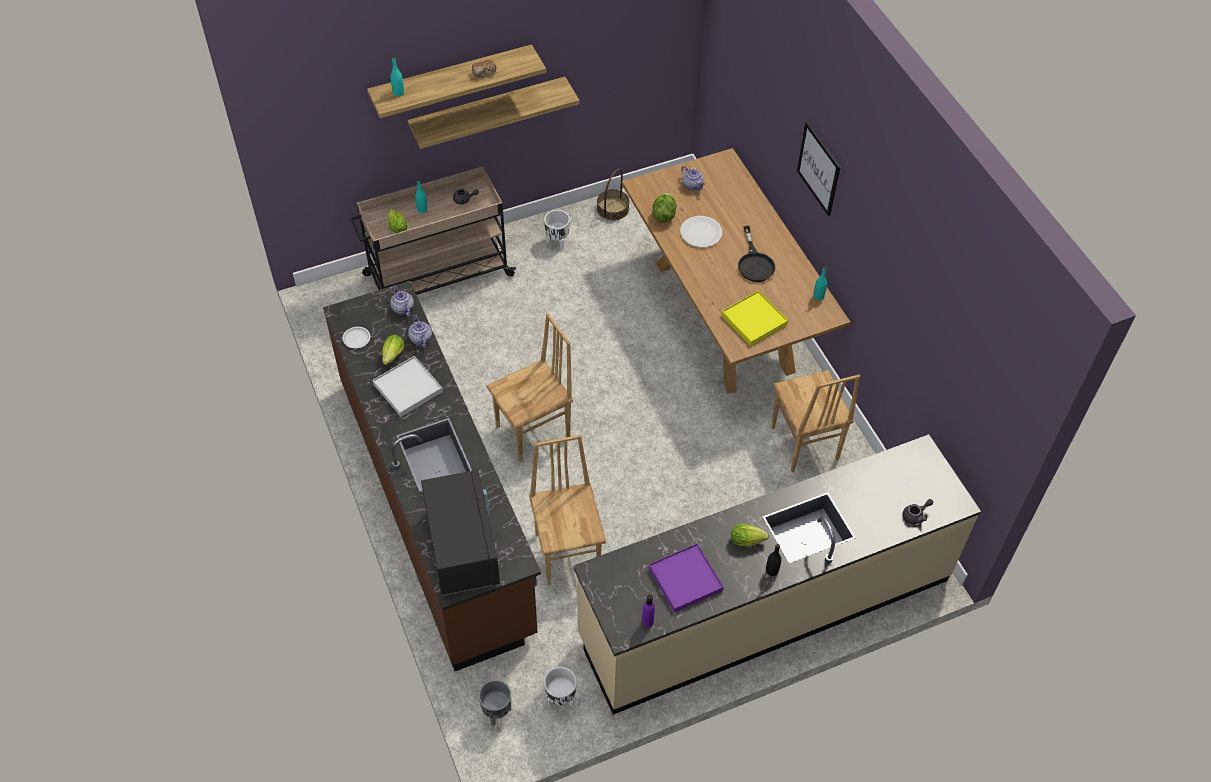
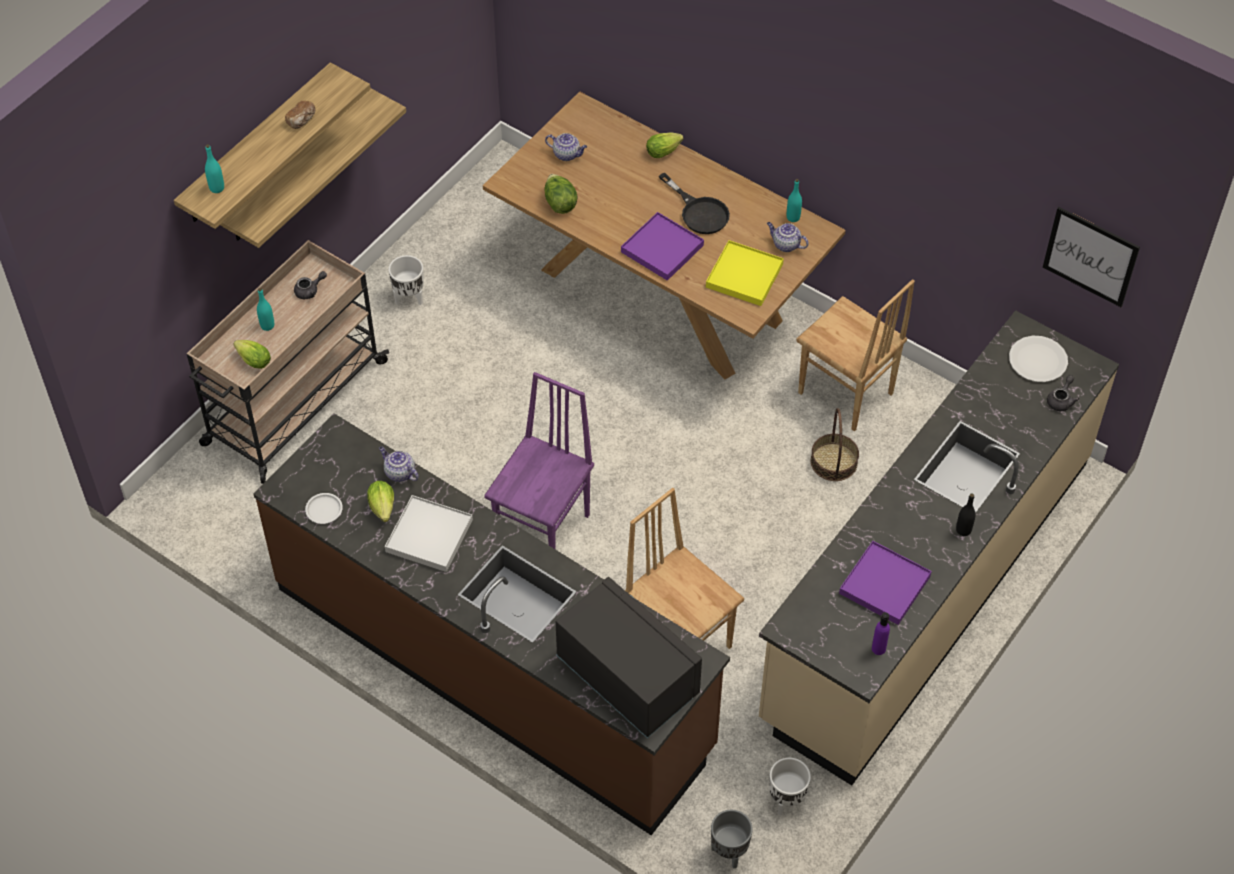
camera: 30 degrees left, 0 degrees up
(402, 308) = (350, 449): teapot -> teapot (785, 245)
(534, 433) = (545, 529): brown chair -> purple chair
(613, 209) = (446, 228): basket -> basket (834, 462)
(701, 233) = (616, 204): white plate -> white plate (1038, 360)
(710, 276) = (662, 249): none -> purple tray
(749, 540) = (918, 511): lettuce -> lettuce (665, 151)
(818, 168) = (750, 69): picture -> picture (1090, 256)

